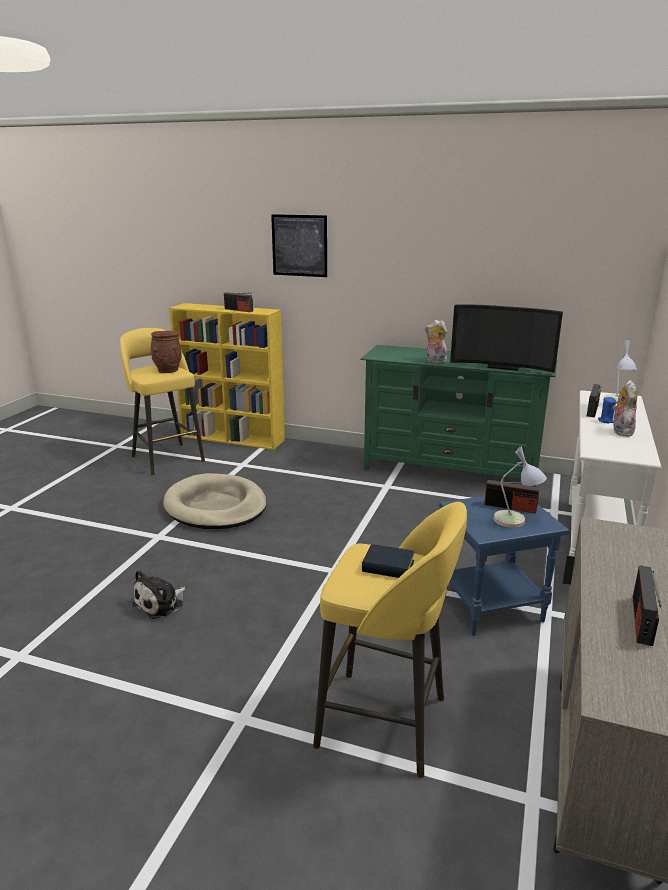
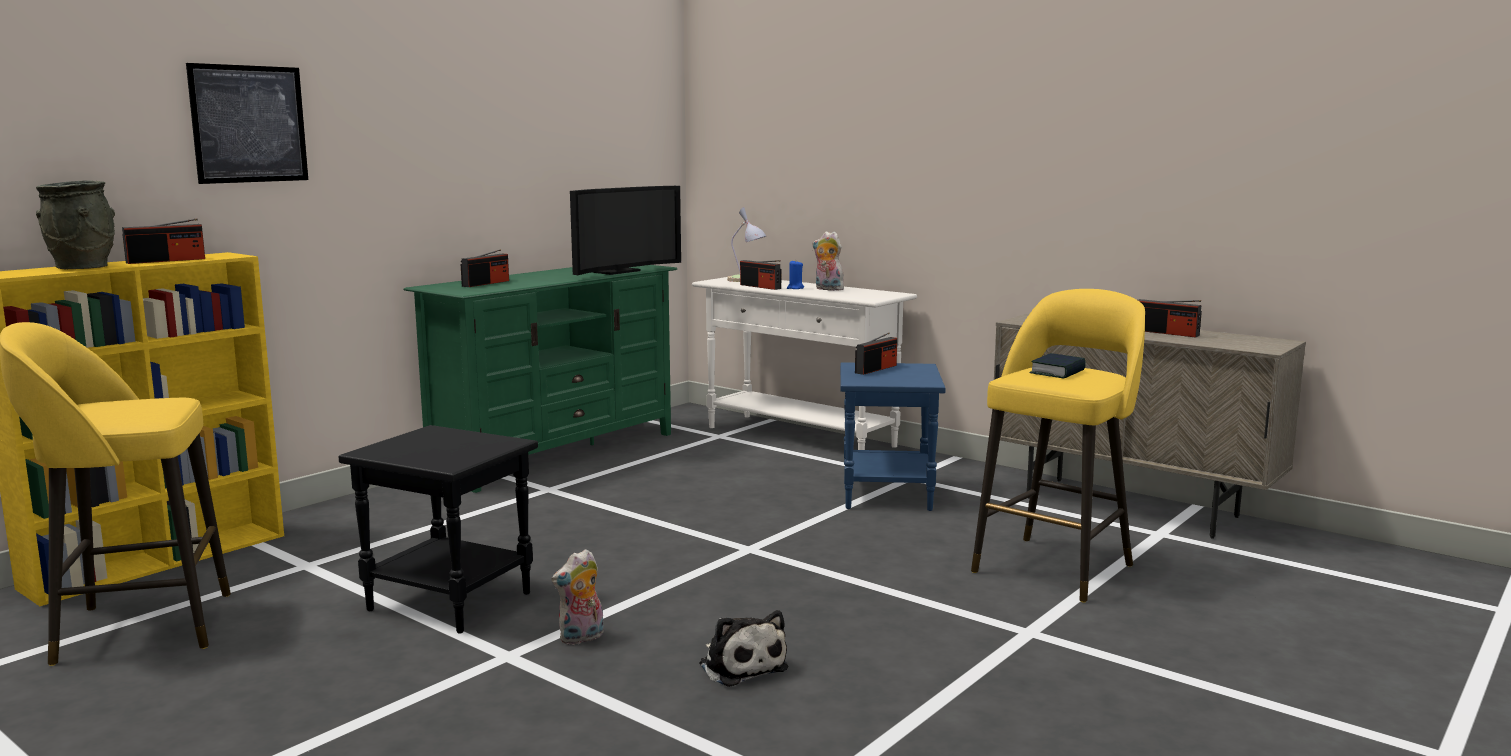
camera: 70 degrees left, 10 degrees down
(168, 370) = (146, 402): brown vase -> none
(210, 307) = (83, 267): none -> grey vase
(216, 506) = (453, 601): beige dog bed -> black side table
(409, 353) = (486, 283): none -> radio
(435, 361) = (545, 281): plush toy -> plush toy (582, 638)
(516, 520) = (906, 371): table lamp -> none

